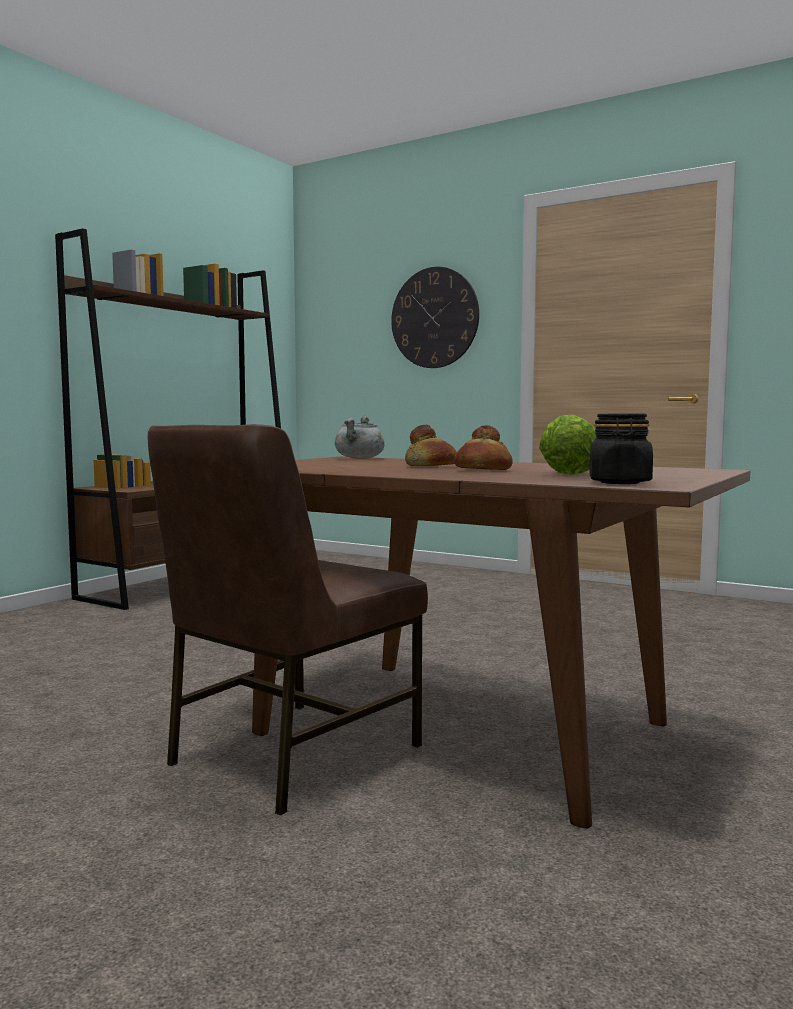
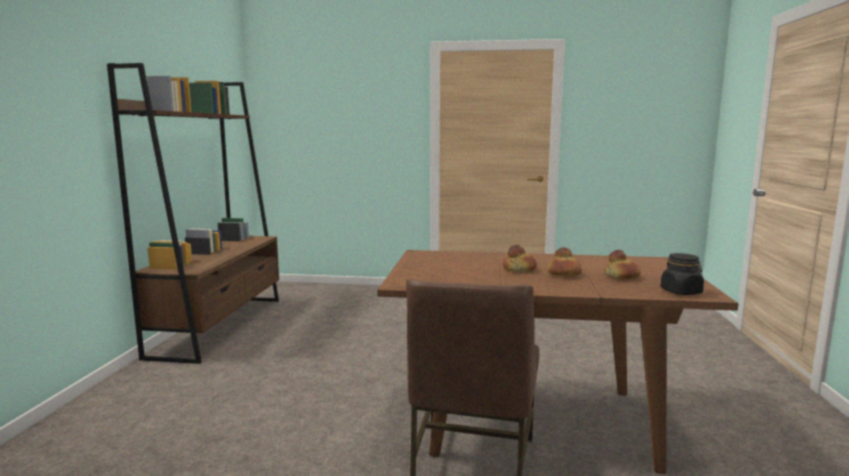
camera: 25 degrees left, 5 degrees up
(360, 458) = (434, 255): grey cooking pot -> none
(434, 318) = (366, 119): wall clock -> none
(569, 473) = (621, 277): lettuce -> bread

